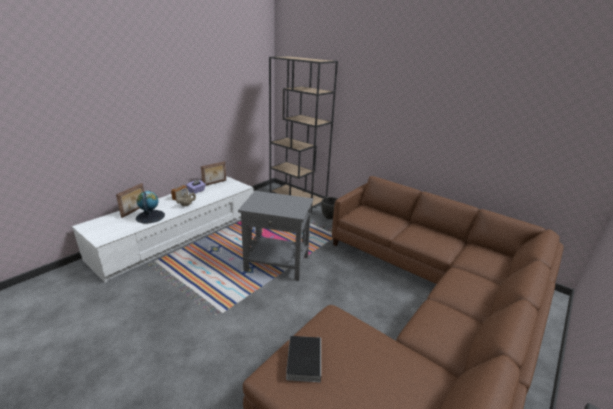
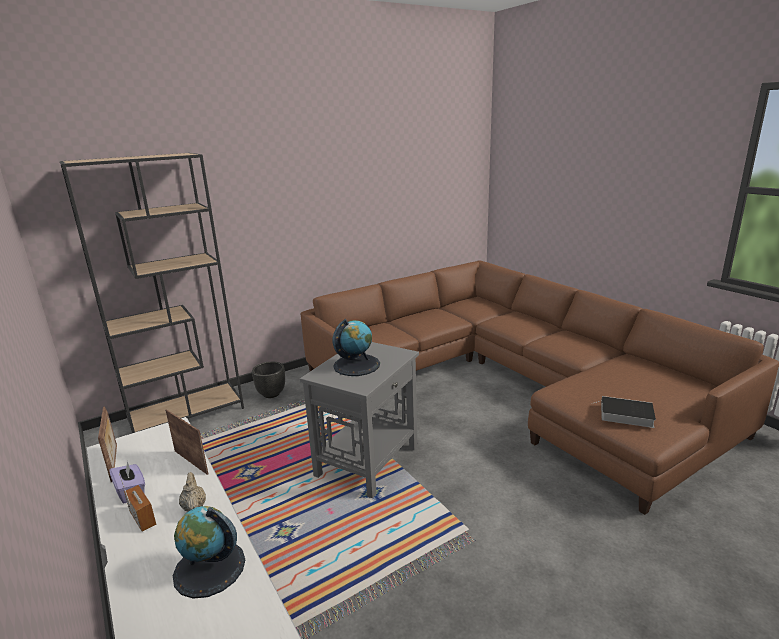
camera: 70 degrees left, 5 degrees down
(134, 211) = (152, 605): picture frame -> picture frame (192, 461)
(275, 202) = (356, 365): none -> globe

